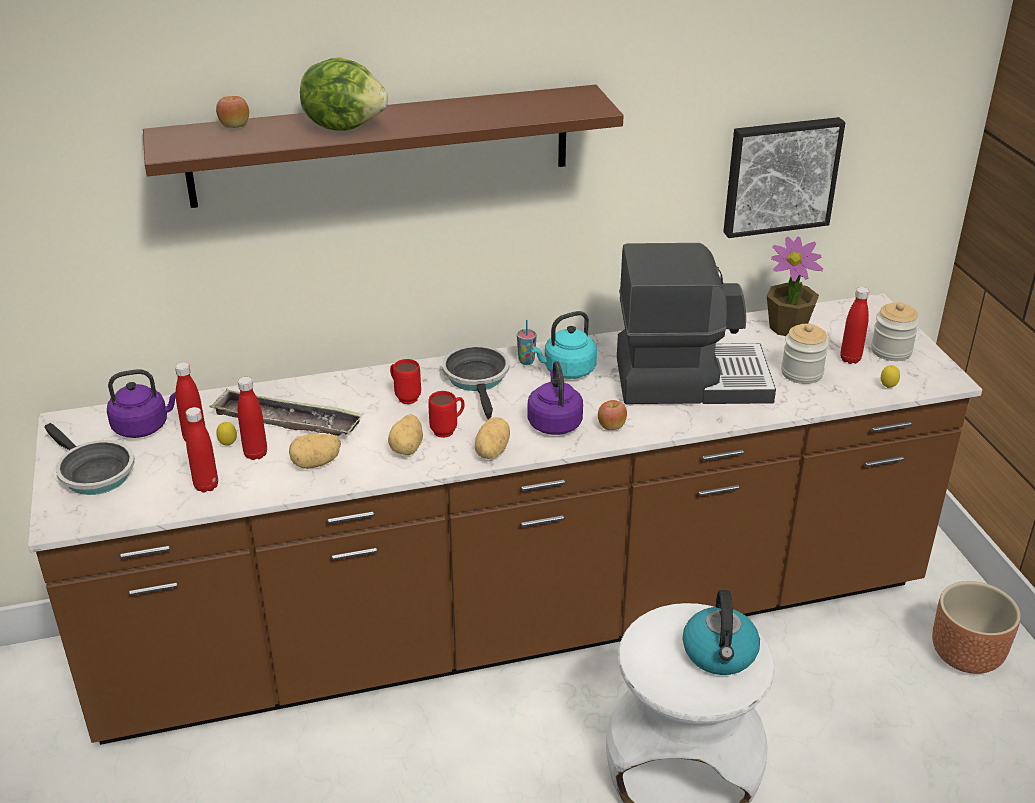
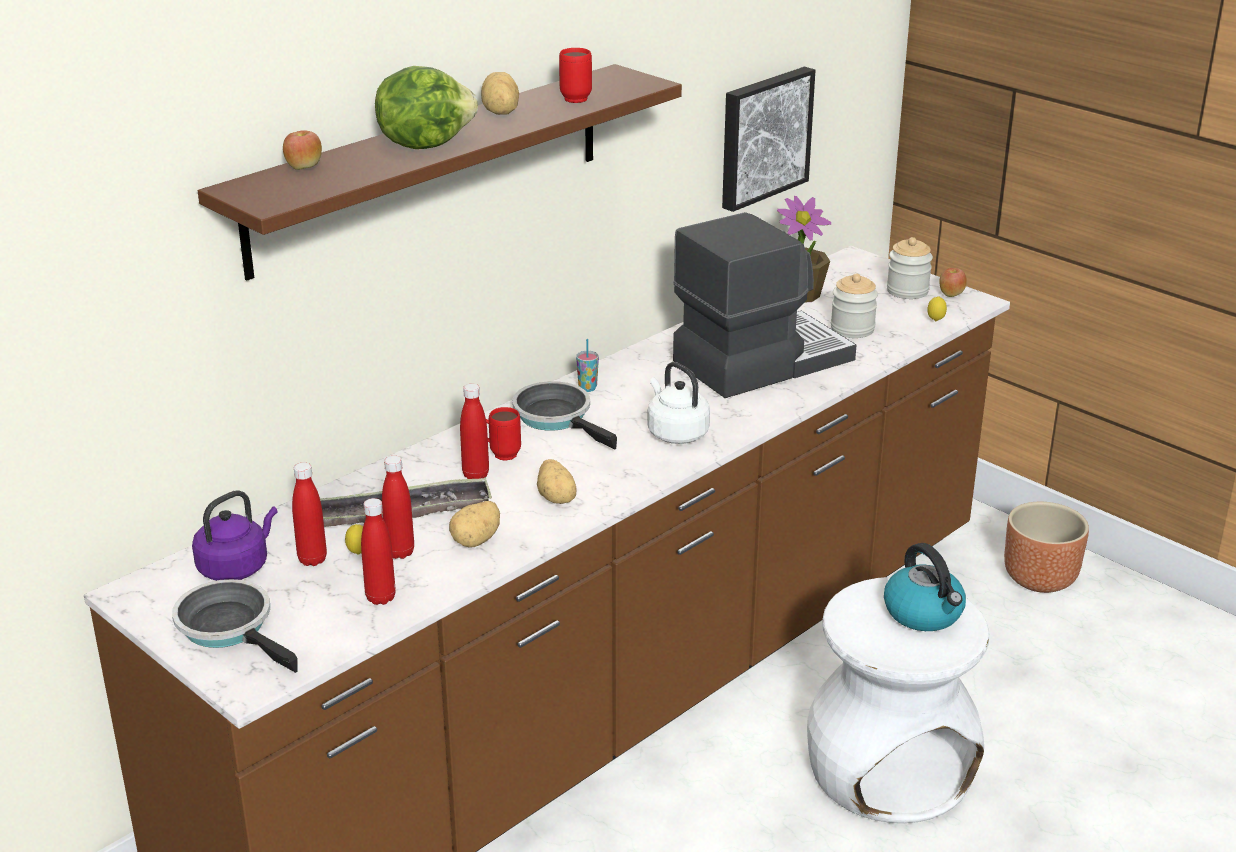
camera: 30 degrees left, 5 degrees down
(93, 473) = (230, 628): frying pan -> frying pan turned 150 degrees counterclockwise
(448, 430) = (580, 470): red mug -> red mug (579, 98)
(490, 451) = (642, 475): potato -> potato (499, 112)
(554, 422) = (675, 433): purple kettle -> white kettle
(567, 370) = (637, 385): turquoise kettle -> none
(611, 427) = (733, 421): apple -> apple (951, 294)
(850, 359) = (881, 306): red bottle -> red bottle (475, 475)

